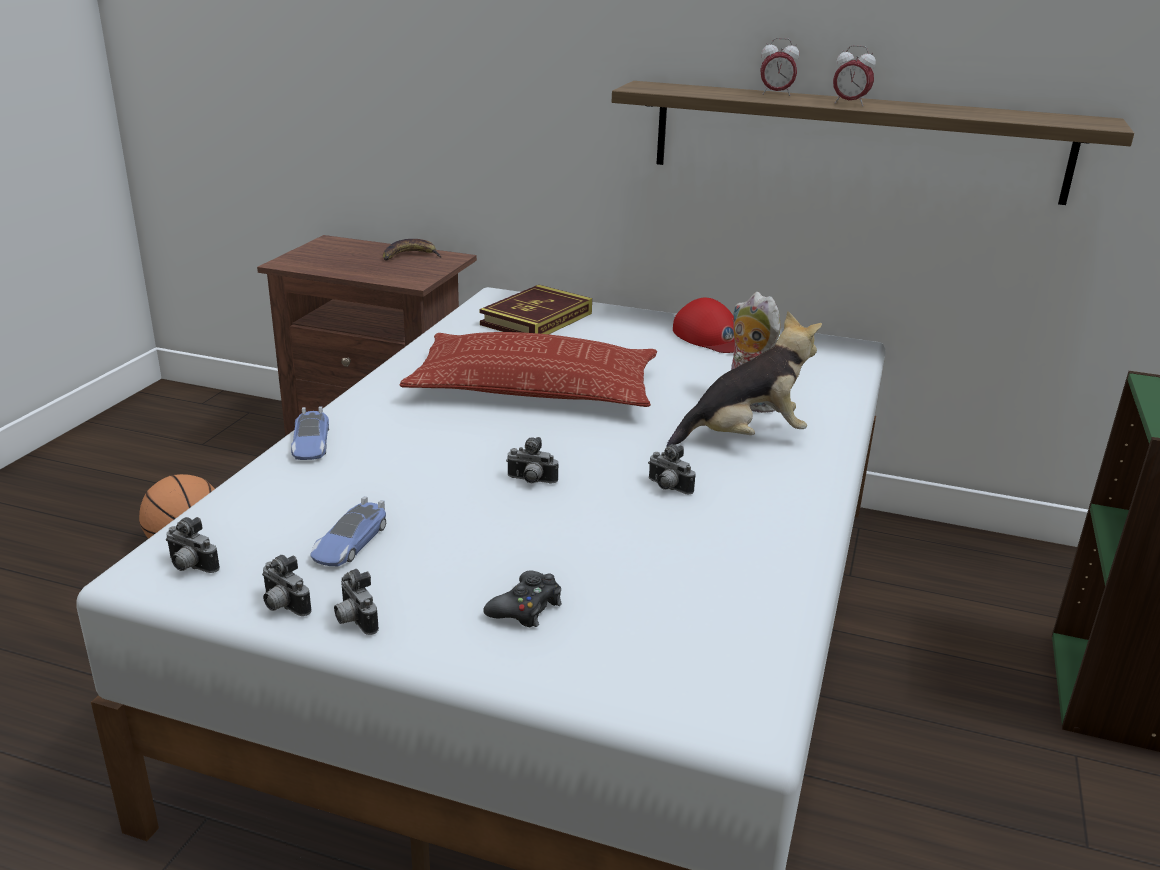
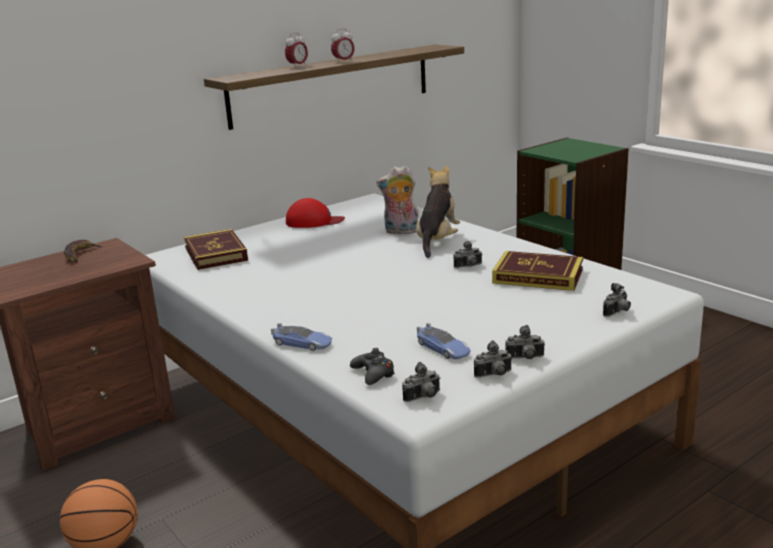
camera: 55 degrees left, 5 degrees down
(526, 608) = (549, 317): black game controller -> black game controller (373, 373)
(531, 481) = (426, 294): camera -> camera (617, 312)
(534, 387) = (313, 272): pillow -> none
(690, 558) = (538, 276): none -> book

